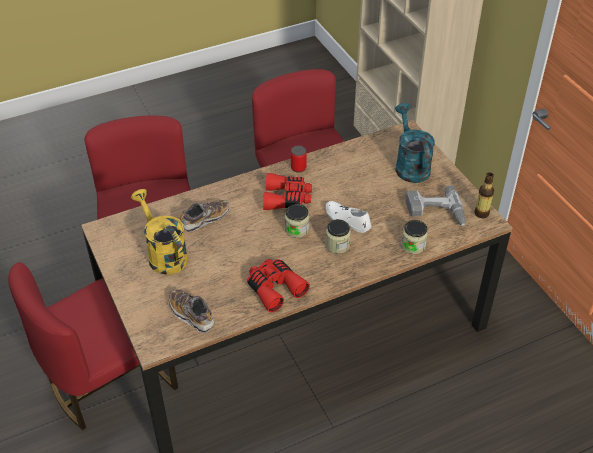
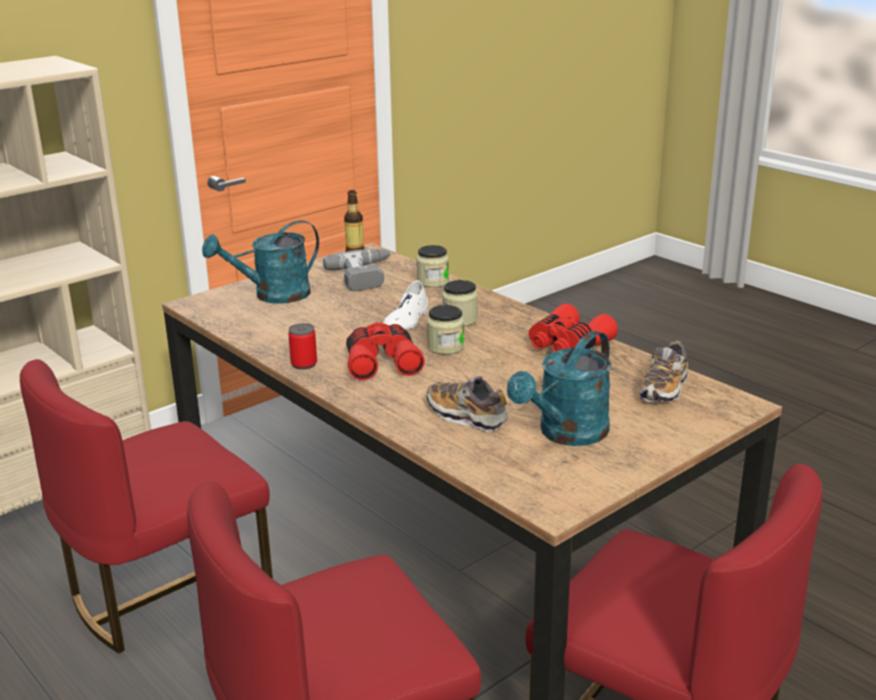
camera: 105 degrees left, 20 degrees down
(163, 254) = (566, 434): yellow watering can -> turquoise watering can

